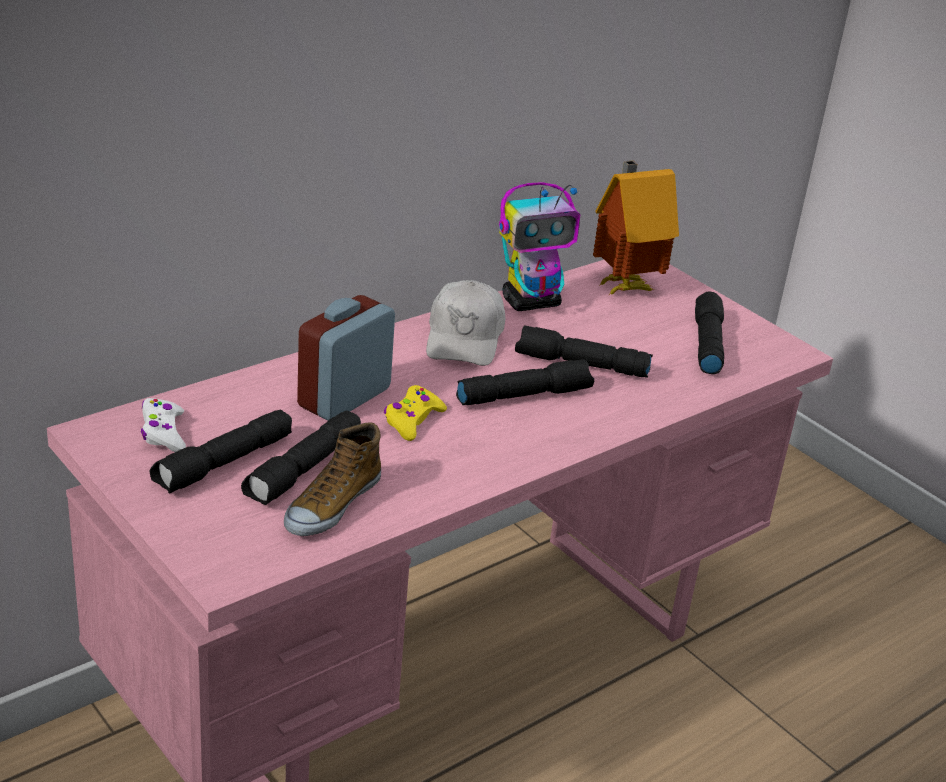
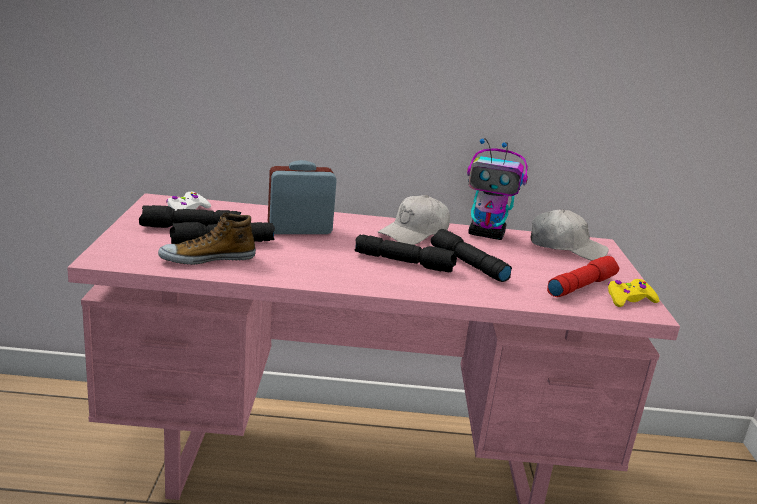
camera: 40 degrees right, 10 degrees down
(412, 420) = (318, 248): yellow game controller -> yellow game controller (629, 299)
(623, 286) = (565, 247): toy house -> white cap
(706, 343) = (580, 286): black flashlight -> red flashlight

